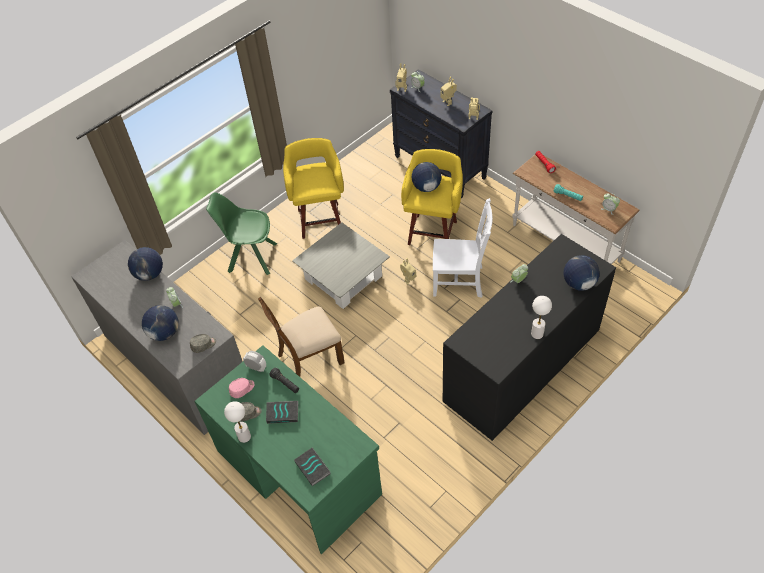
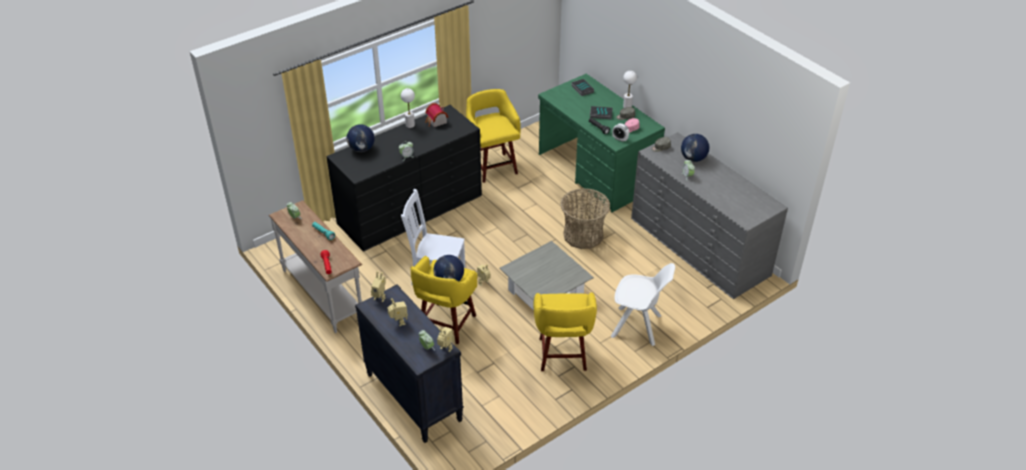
camera: 175 degrees left, 10 degrees down
(150, 274) = (715, 199): globe -> none
(251, 257) = (638, 326): green chair -> white chair
(309, 358) = (583, 235): brown chair -> basket
(440, 457) = (493, 166): none -> yellow stool
(505, 345) = (436, 122): none -> toy house

